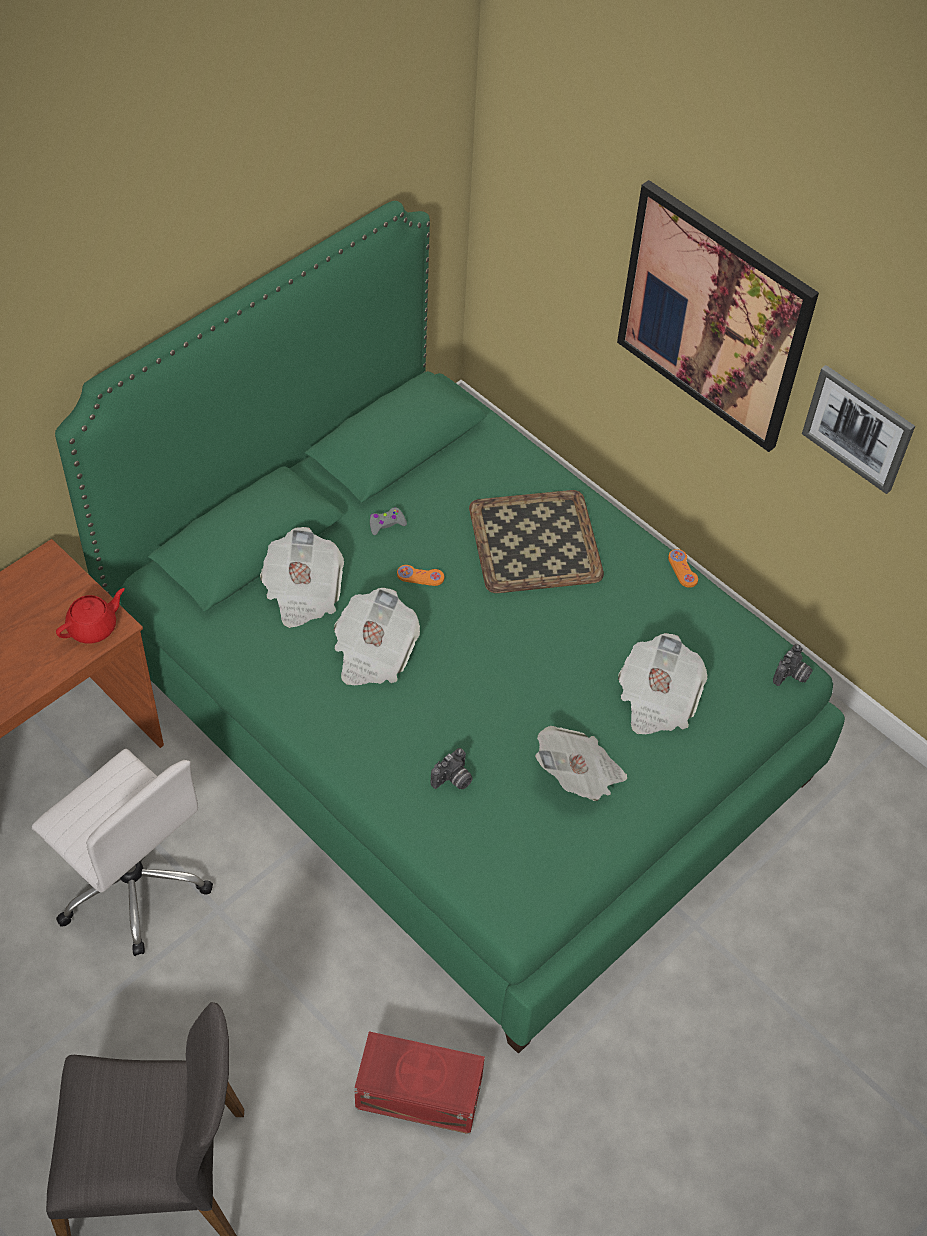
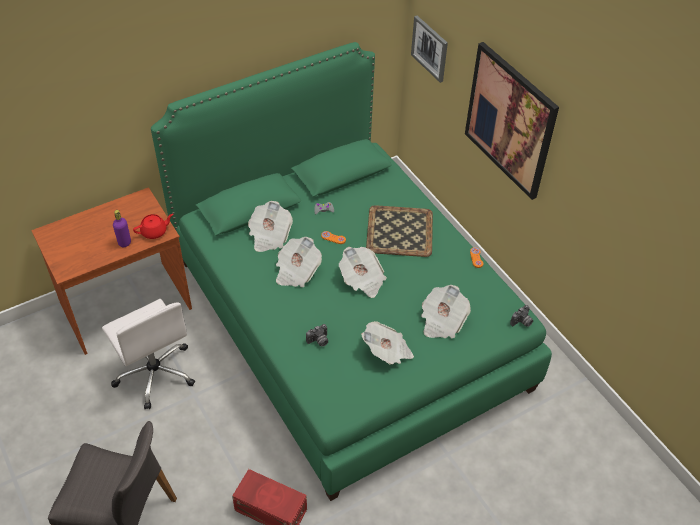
camera: 15 degrees right, 5 degrees down
(43, 660) = (124, 243): none -> purple bottle
(496, 648) = (362, 280): none -> newspaper
(858, 428) = (575, 187): picture -> picture (430, 48)

